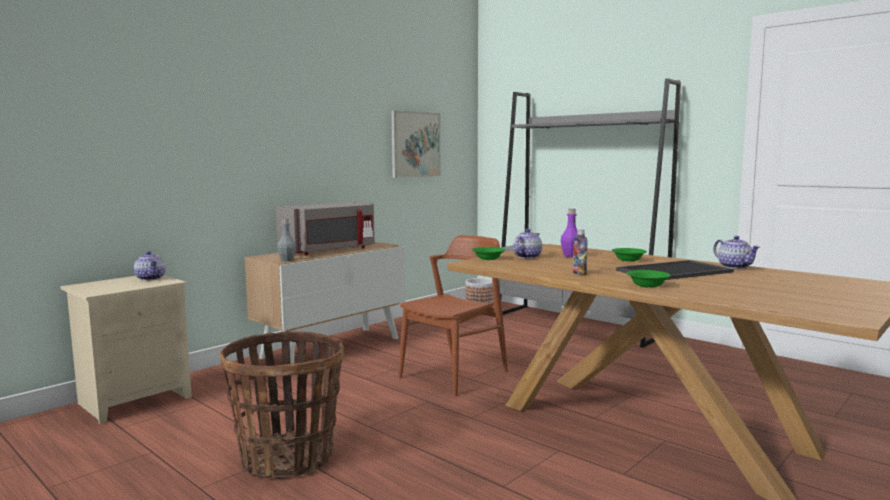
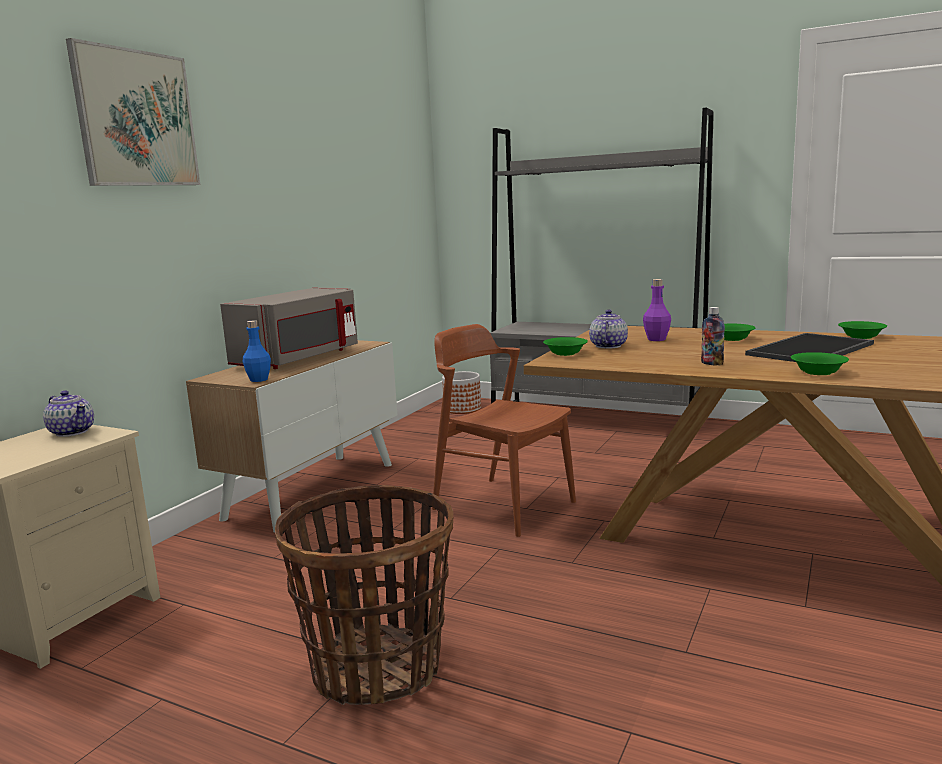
camera: 15 degrees left, 5 degrees up
(287, 260) = (259, 380): grey bottle -> blue bottle
(415, 144) = (371, 203): picture -> picture (136, 119)
(454, 374) = (503, 505): brown chair -> brown chair turned 75 degrees counterclockwise
(734, 267) = (861, 337): teapot -> green bowl

